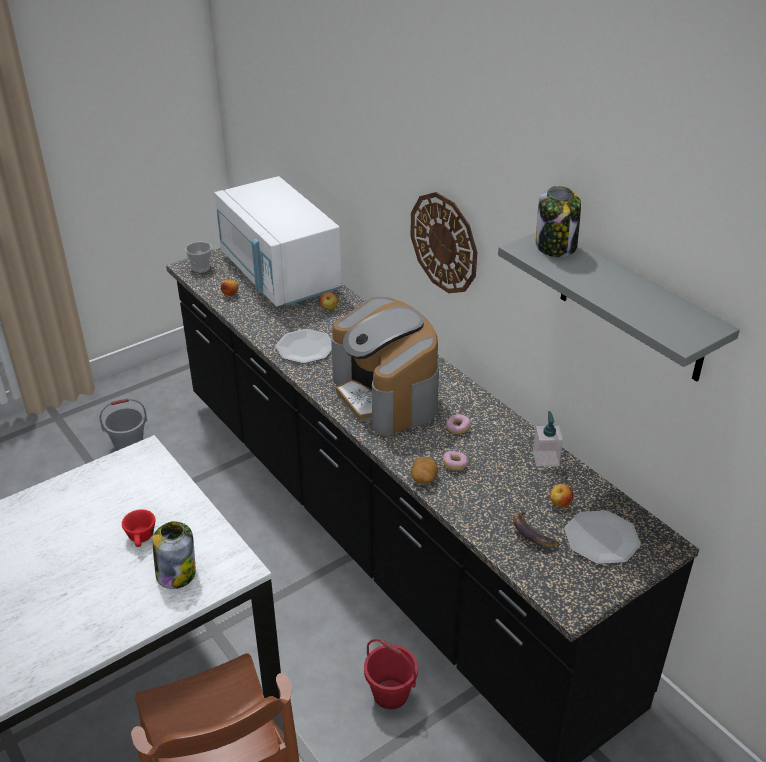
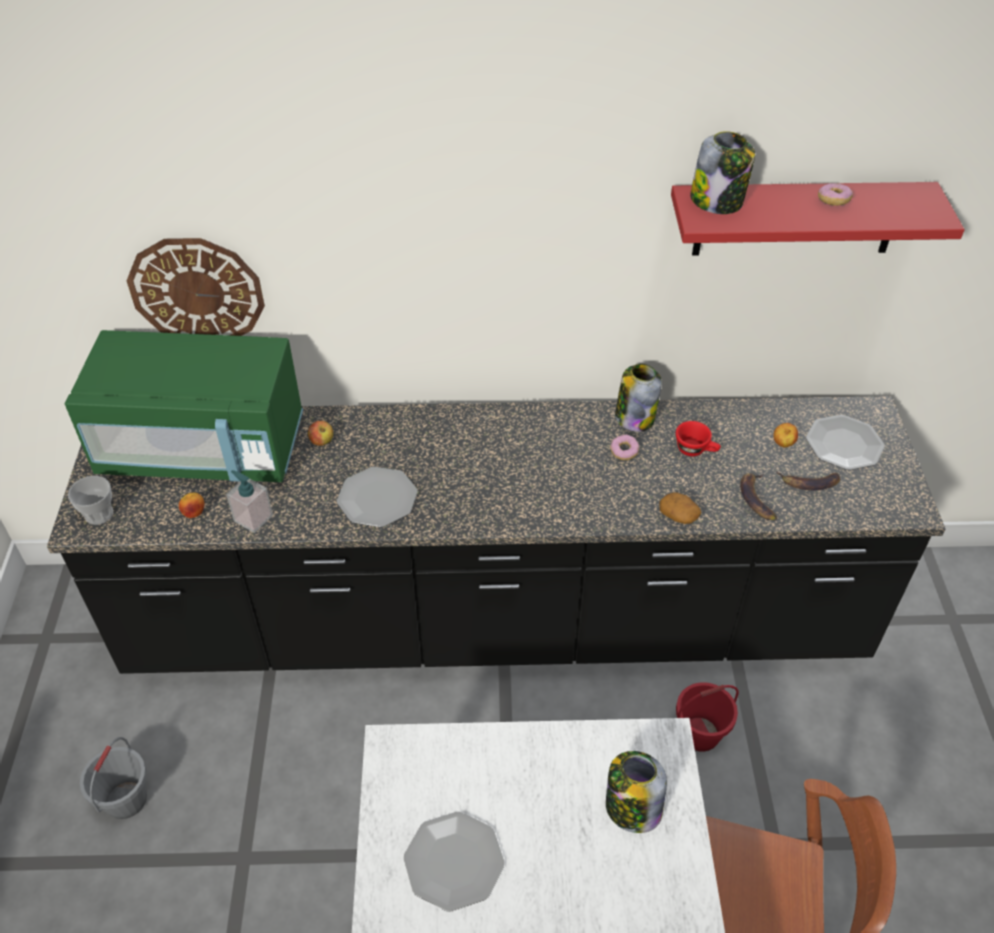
camera: 55 degrees left, 10 degrees up
(86, 511) = (454, 861): none -> plate
(141, 539) = (550, 820): red cup -> red cup (696, 450)
(280, 275) = (204, 449): white microwave -> green microwave
(387, 395) = (525, 475): coffee machine -> none
(444, 243) = (482, 275): wall clock -> wall clock (197, 291)
(454, 465) = (676, 483): donut -> donut (833, 201)
(483, 510) = (756, 499): none -> banana
(498, 419) = (634, 417): none -> jar
(545, 458) = (715, 418): soap dispenser -> soap dispenser (253, 518)
(632, 305) = (796, 218): grey shelf -> red shelf

